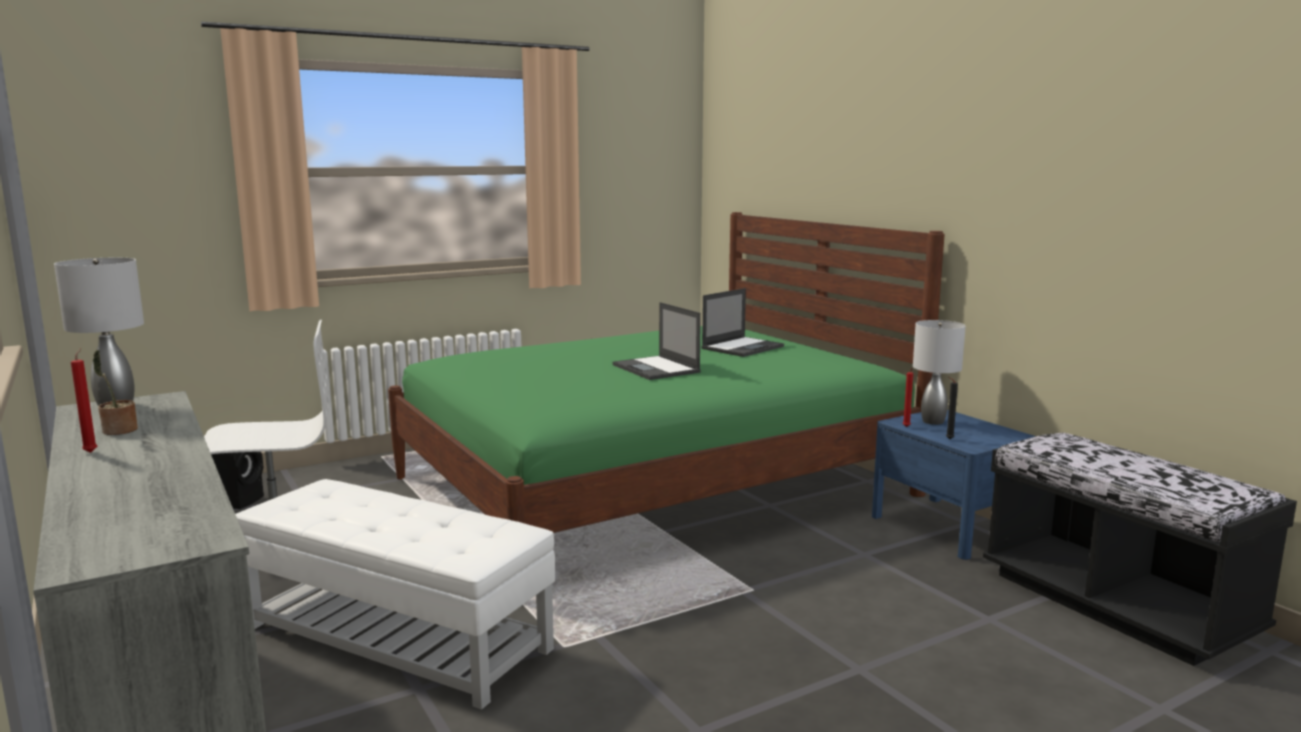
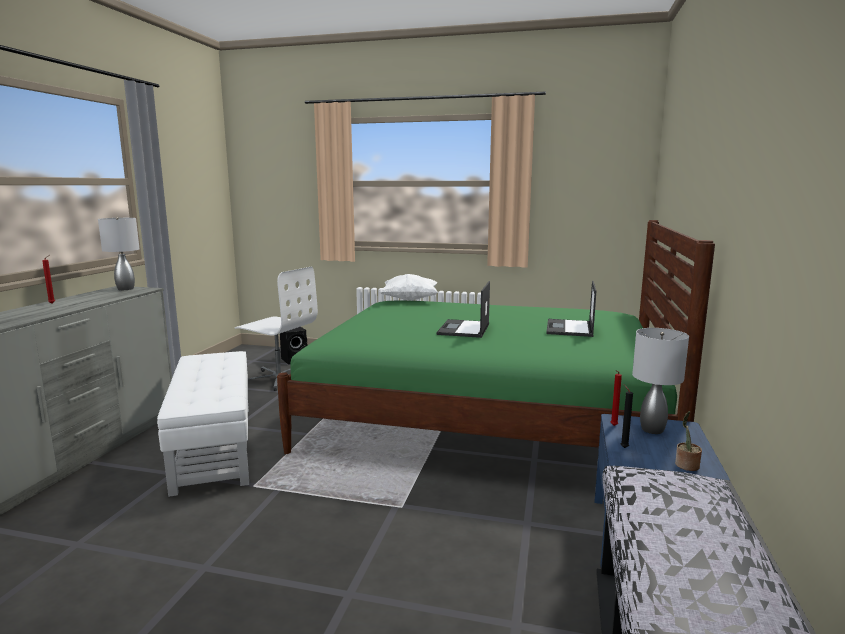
camera: 45 degrees right, 0 degrees up
(118, 431) = (87, 298): potted plant -> potted plant (686, 466)
(472, 352) = (410, 300): none -> white pillow
(743, 347) = (569, 328): laptop -> laptop turned 105 degrees clockwise

